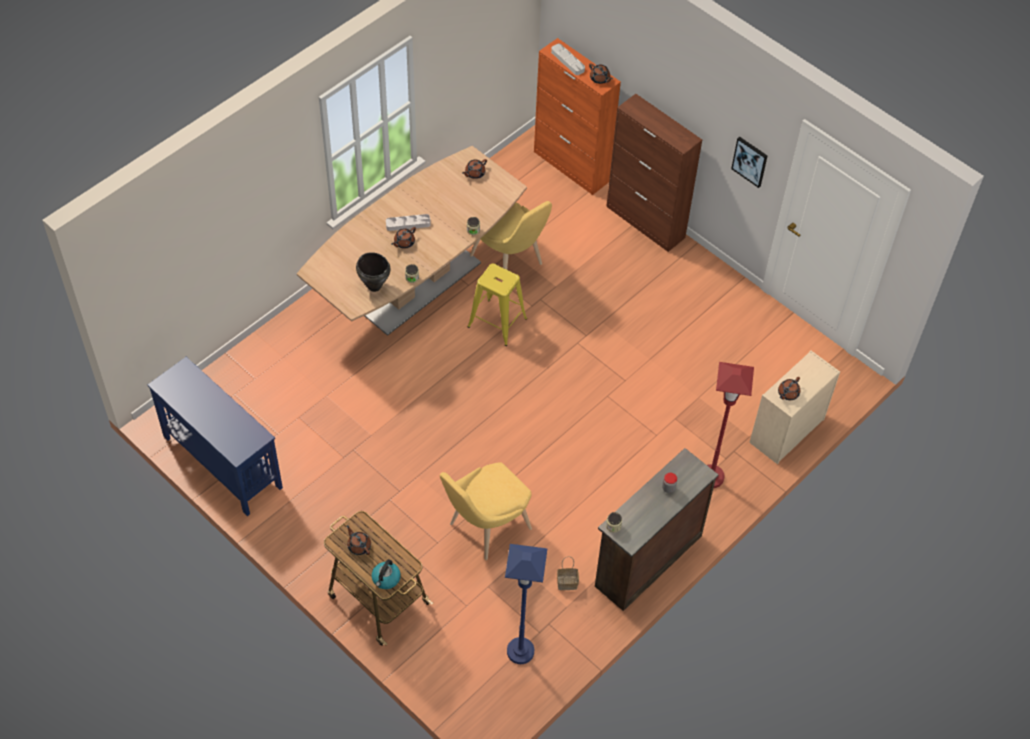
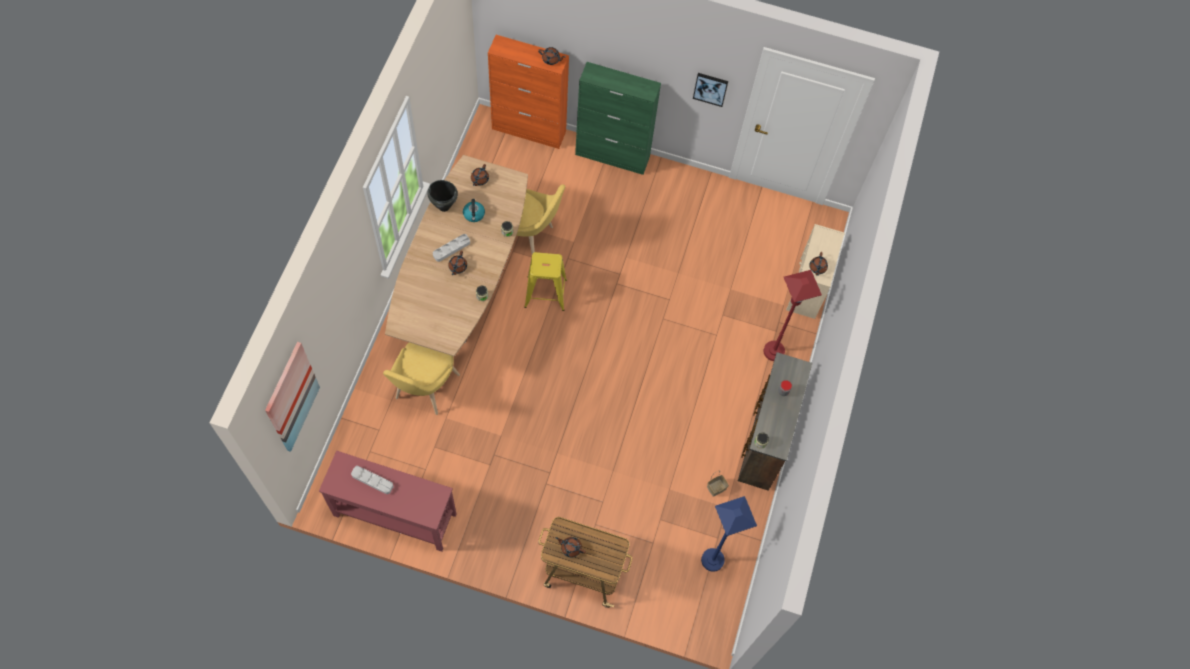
camera: 30 degrees left, 10 degrees up
(154, 265) = (291, 397): none -> picture
(222, 461) = (394, 514): blue console table -> red console table
(374, 286) = (456, 317): black cooking pot -> black cooking pot (444, 206)
(386, 579) = (607, 565): kettle -> kettle (474, 214)
(485, 528) = (632, 472): yellow chair -> yellow chair (424, 390)
(567, 61) = (516, 53): grey tray -> grey tray (372, 480)
(645, 222) = (612, 156): brown cabinet -> green cabinet

